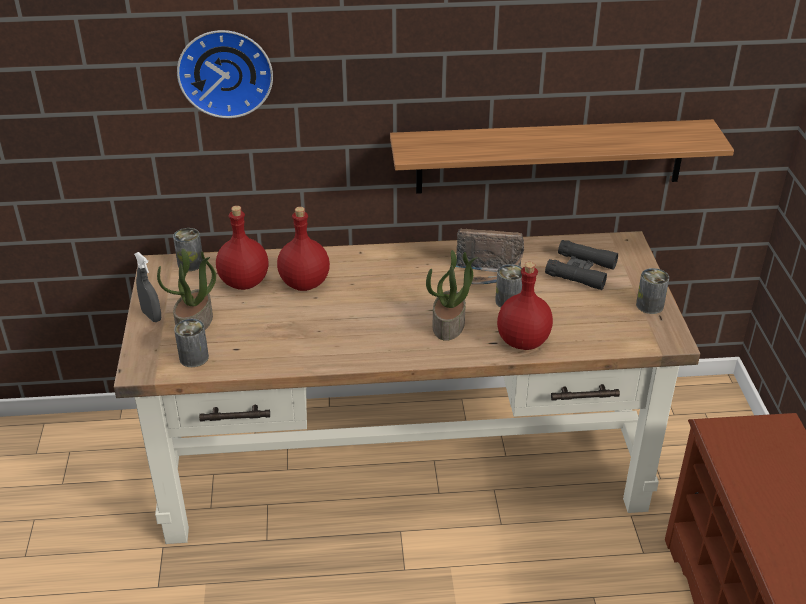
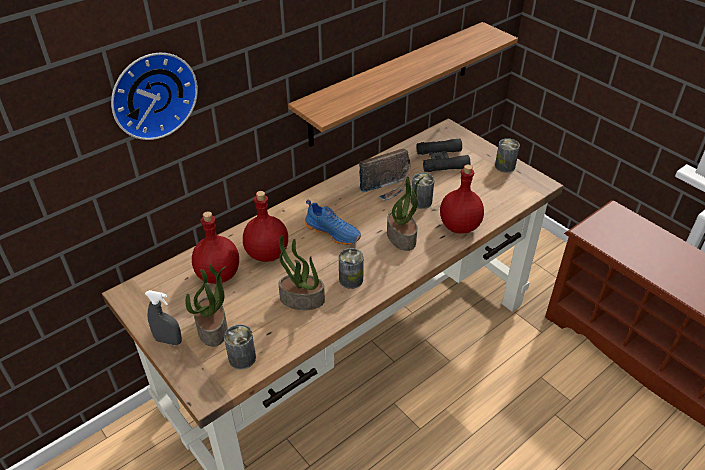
camera: 35 degrees left, 5 degrees up
(190, 263) = (156, 279): can -> can (351, 279)
(292, 335) = (301, 300): none -> potted plant
(386, 291) = (333, 232): none -> blue shoe

